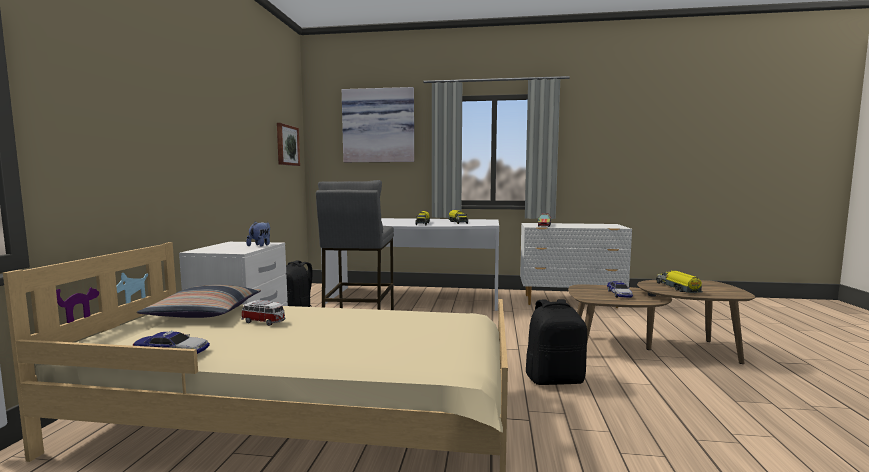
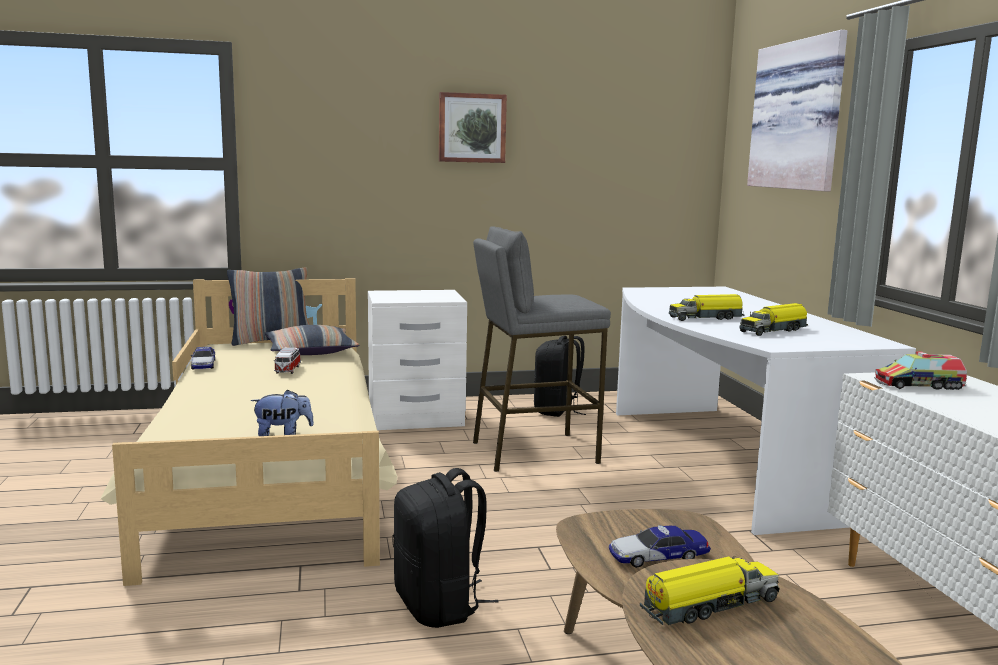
camera: 70 degrees right, 5 degrees up
(115, 325) = (271, 341): none -> pillow
(260, 245) = (432, 299): plush toy -> plush toy (283, 434)
(287, 145) = (661, 157): picture -> picture (472, 128)

